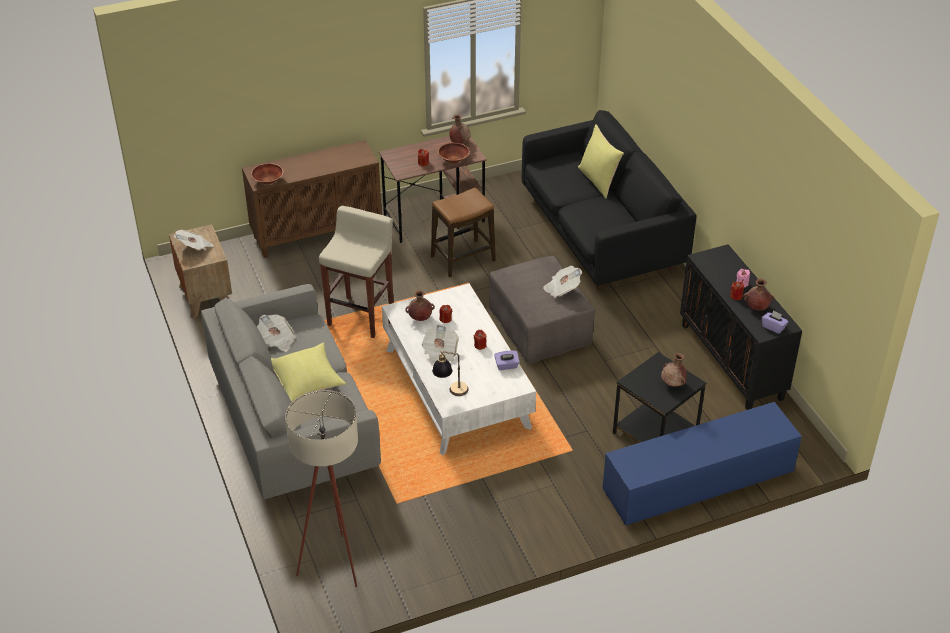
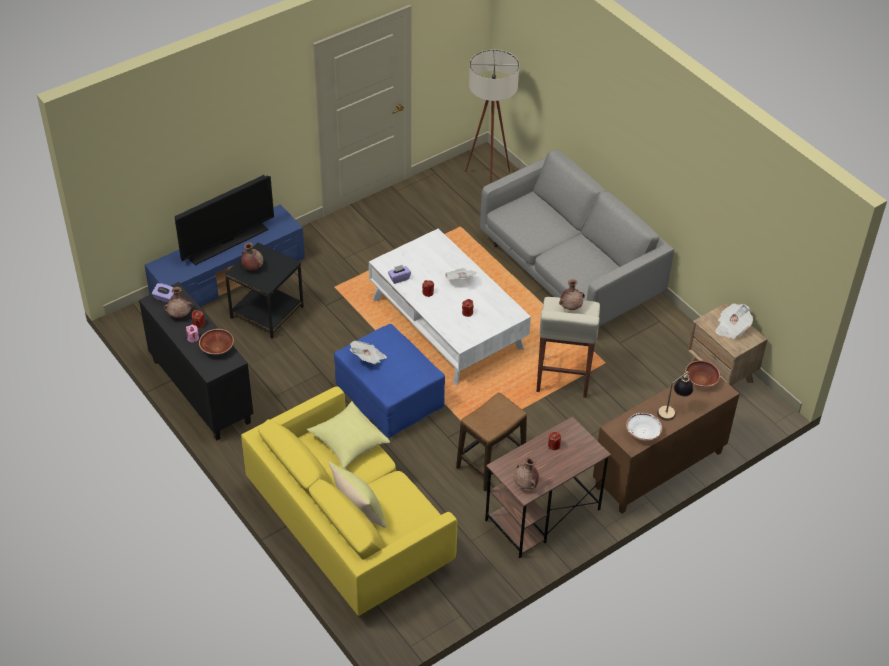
camera: 165 degrees right, 5 degrees up
(277, 340) = (603, 267): newspaper -> none
(308, 382) = (558, 237): yellow pillow -> yellow pillow (348, 443)
(345, 153) = (642, 433): none -> white bowl
(420, 318) = (491, 310): brown vase -> brown vase (571, 307)
(450, 390) = (439, 250): table lamp -> table lamp (673, 410)
(453, 159) = (523, 457): brown bowl -> brown bowl (217, 348)
(540, 327) = (388, 396): grey ottoman -> blue ottoman
(601, 234) = (349, 527): black sofa -> yellow sofa
(699, 446) = (228, 243): none -> television

